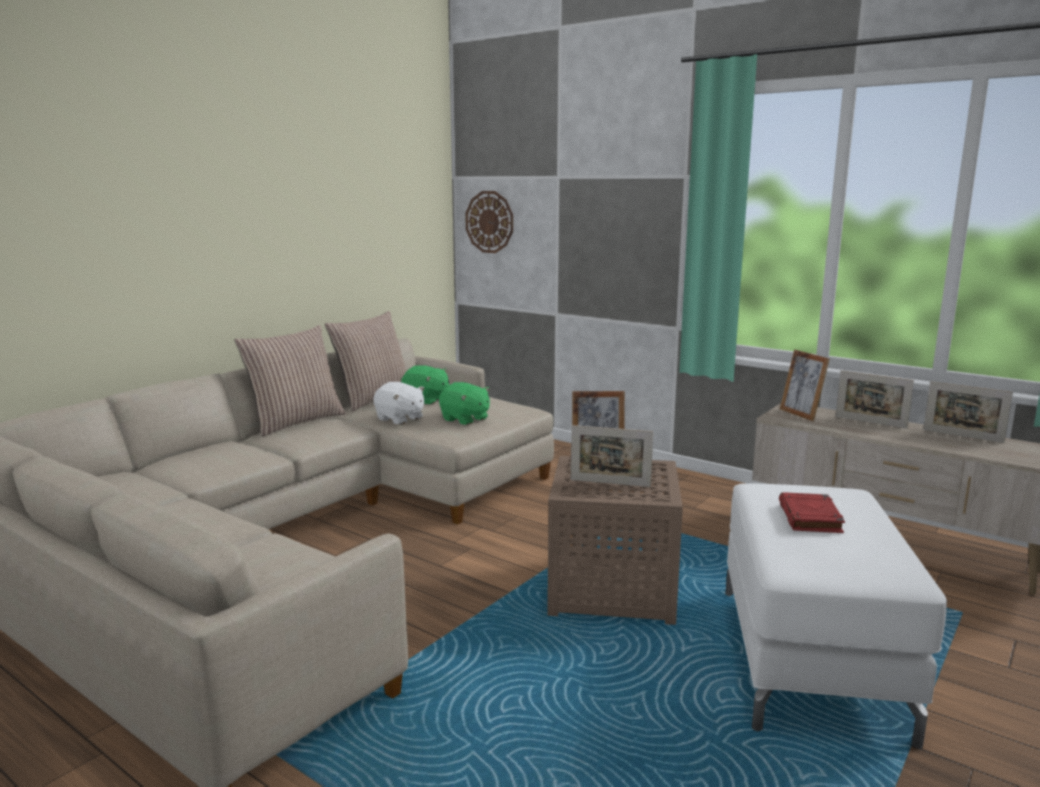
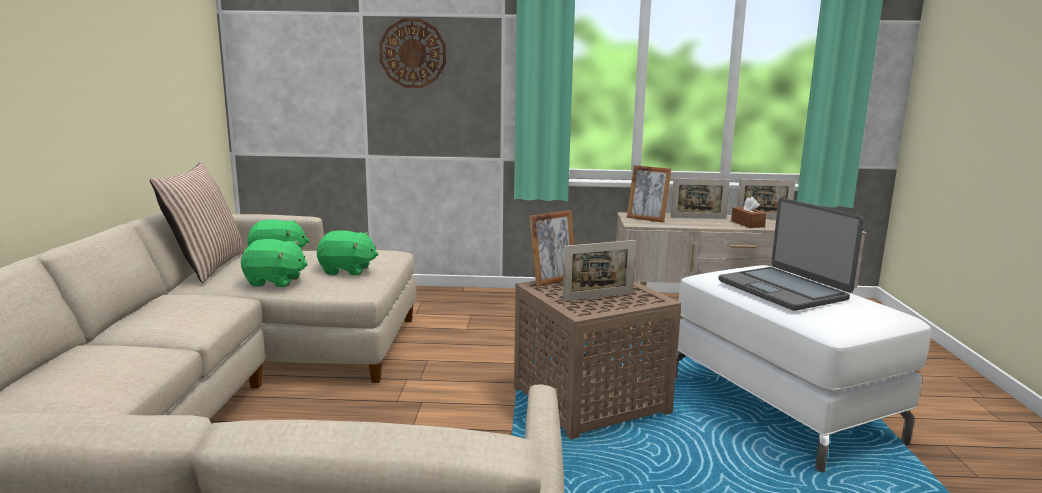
camera: 35 degrees left, 0 degrees up
(295, 422) = (142, 307): pillow -> none
(400, 419) = (275, 282): white plush toy -> green plush toy
(489, 222) = (275, 61): wall clock -> wall clock (413, 53)
(810, 518) = (783, 290): red book -> laptop
(923, 439) = (747, 224): none -> brown tissue box

